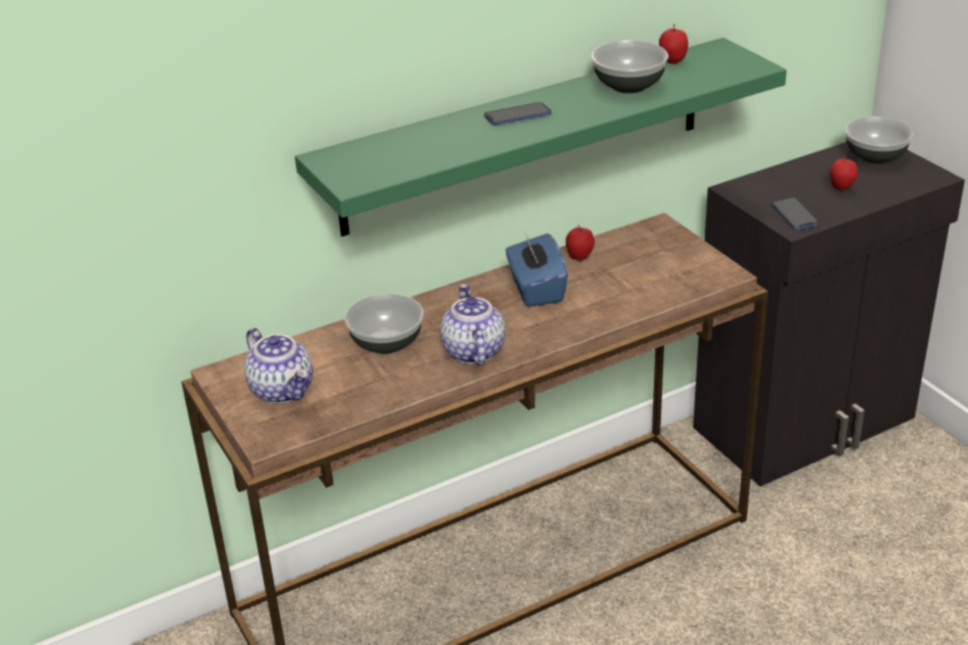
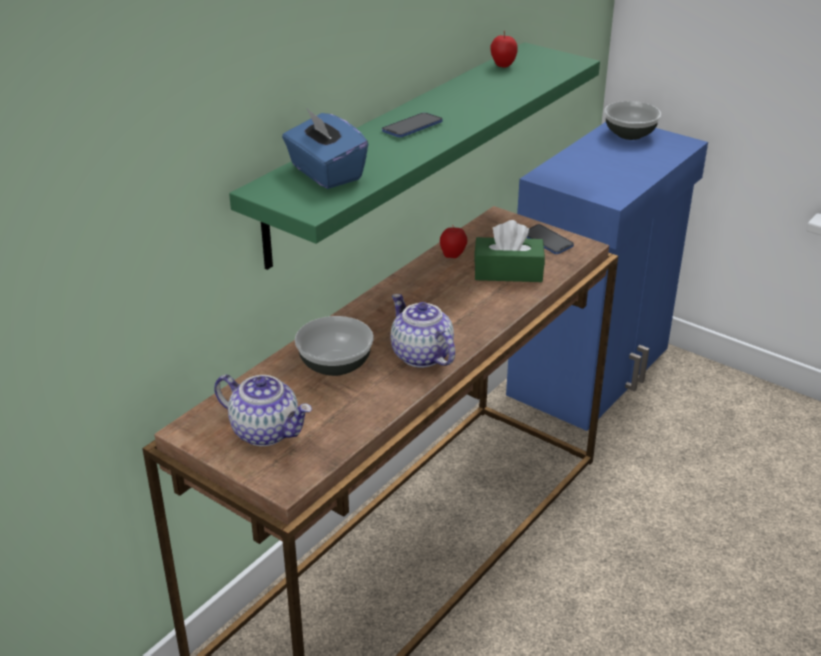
camera: 25 degrees left, 0 degrees up
(536, 289) = (436, 290): blue tissue box -> blue tissue box (325, 173)
(623, 285) = (508, 272): none -> green tissue box
(629, 85) = (486, 89): bowl -> none
(794, 215) = (605, 189): phone -> phone (547, 241)
(807, 424) = (592, 371): black cabinet -> blue cabinet
(841, 188) = (624, 162): apple -> none

